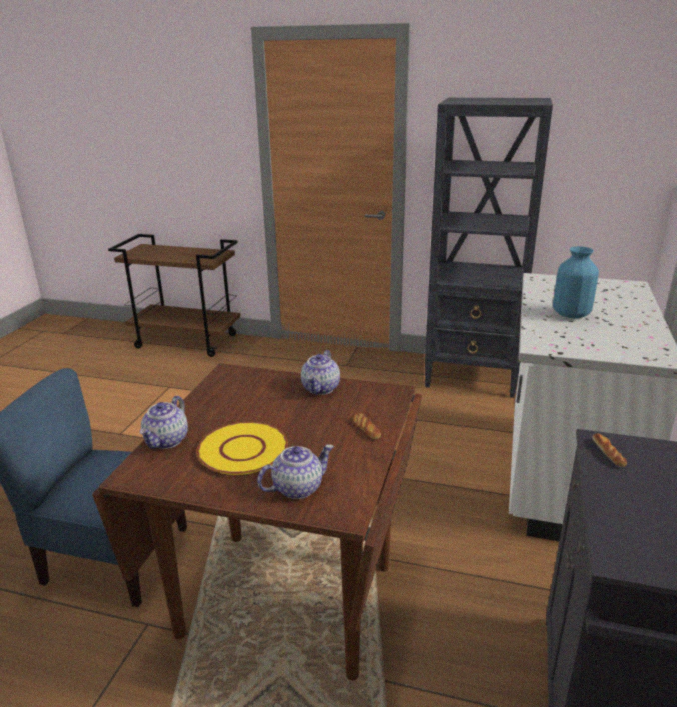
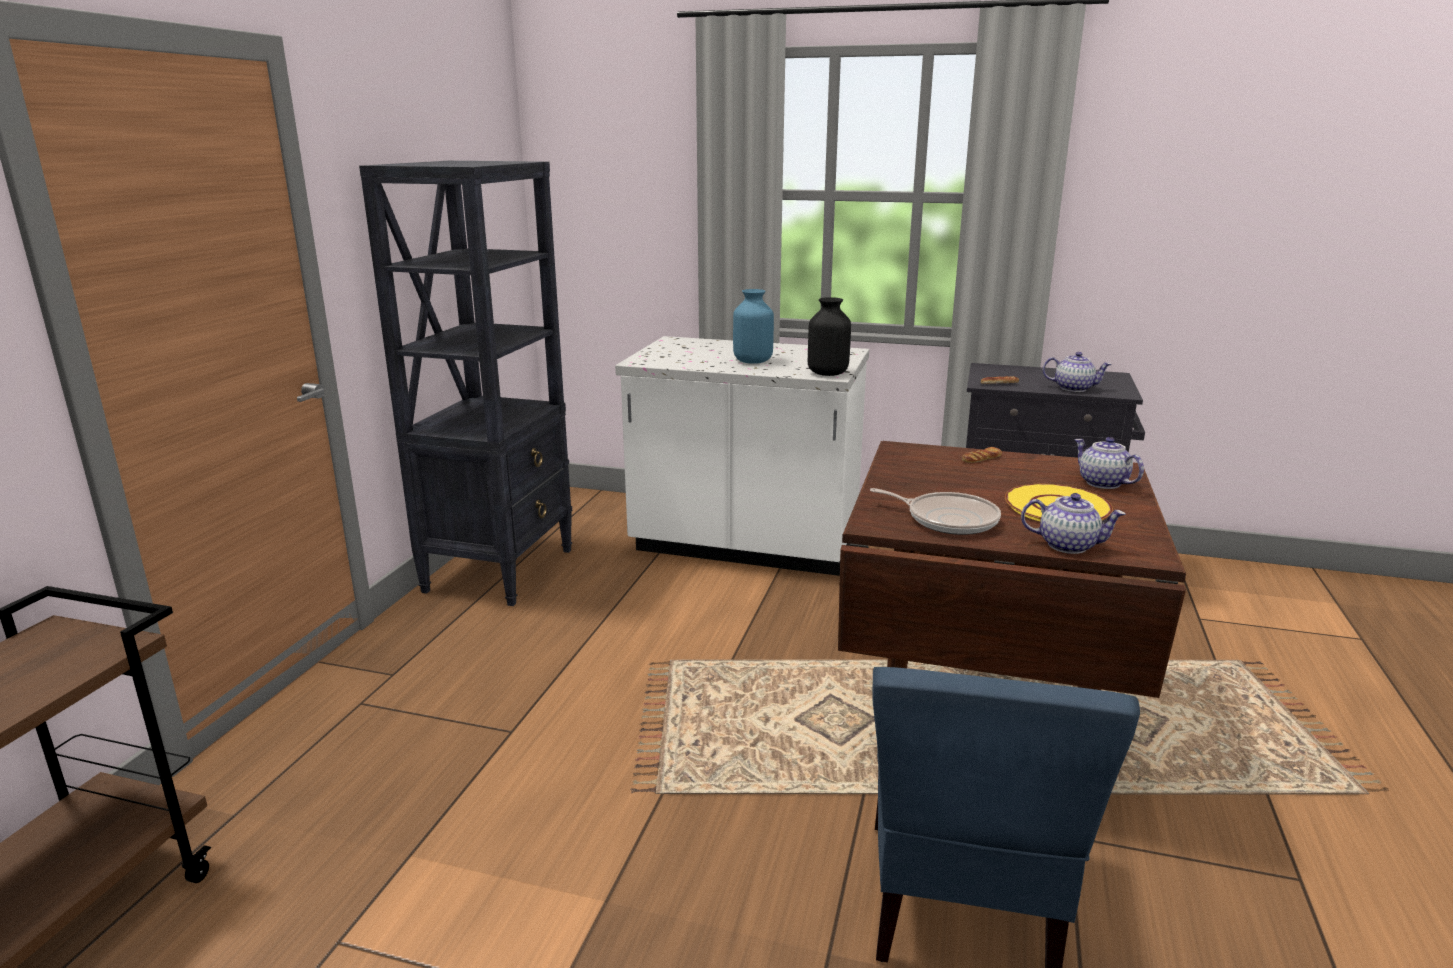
camera: 90 degrees left, 5 degrees down
(230, 398) = (947, 519): none -> frying pan
(321, 388) = (903, 476): teapot -> teapot (1074, 388)
(544, 344) = (828, 373): none -> black vase

